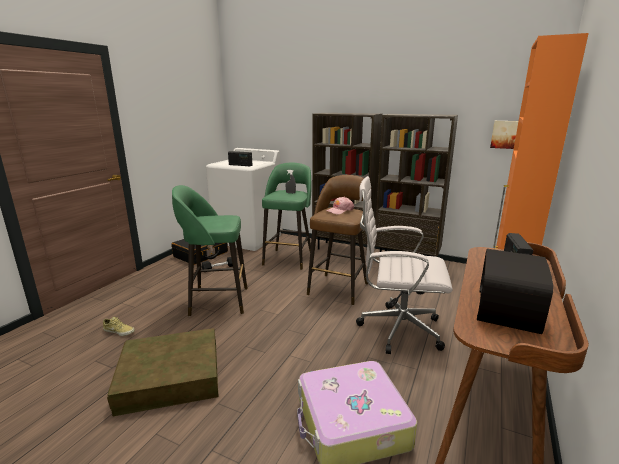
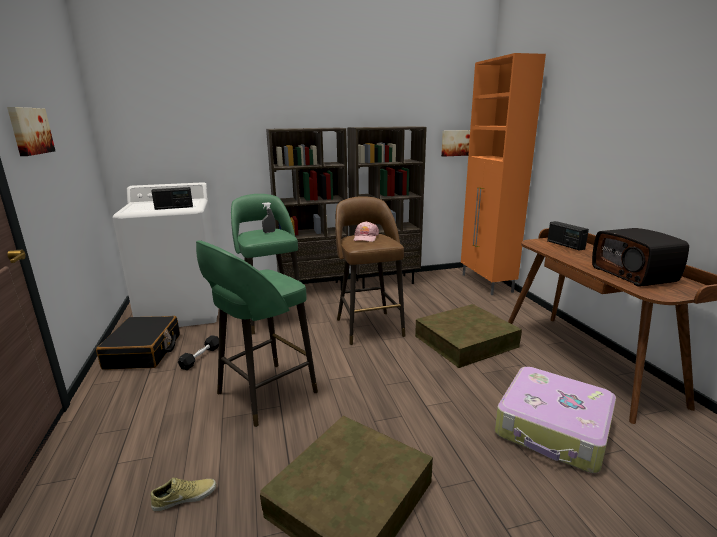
camera: 40 degrees left, 0 degrees up
(152, 110) = (29, 131): none -> picture
(396, 329) = (465, 341): white office chair -> brown storage box

